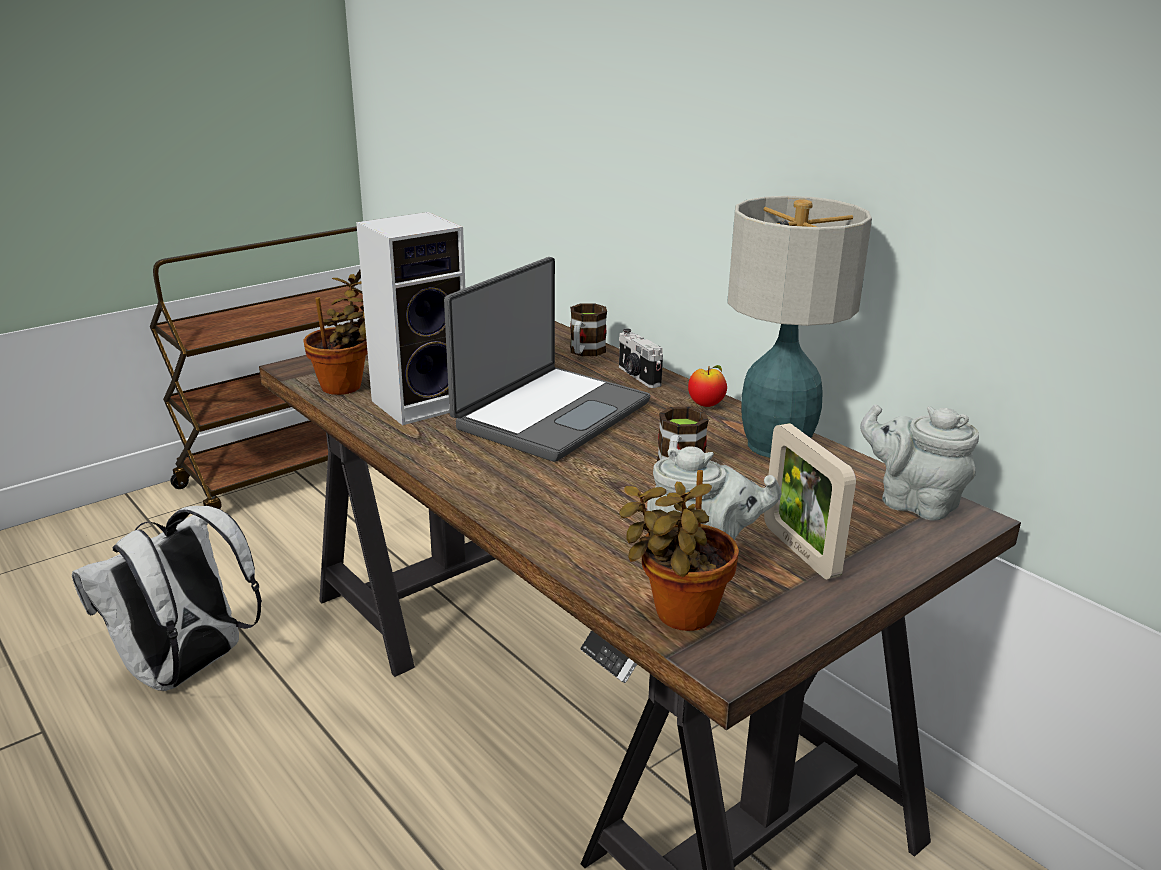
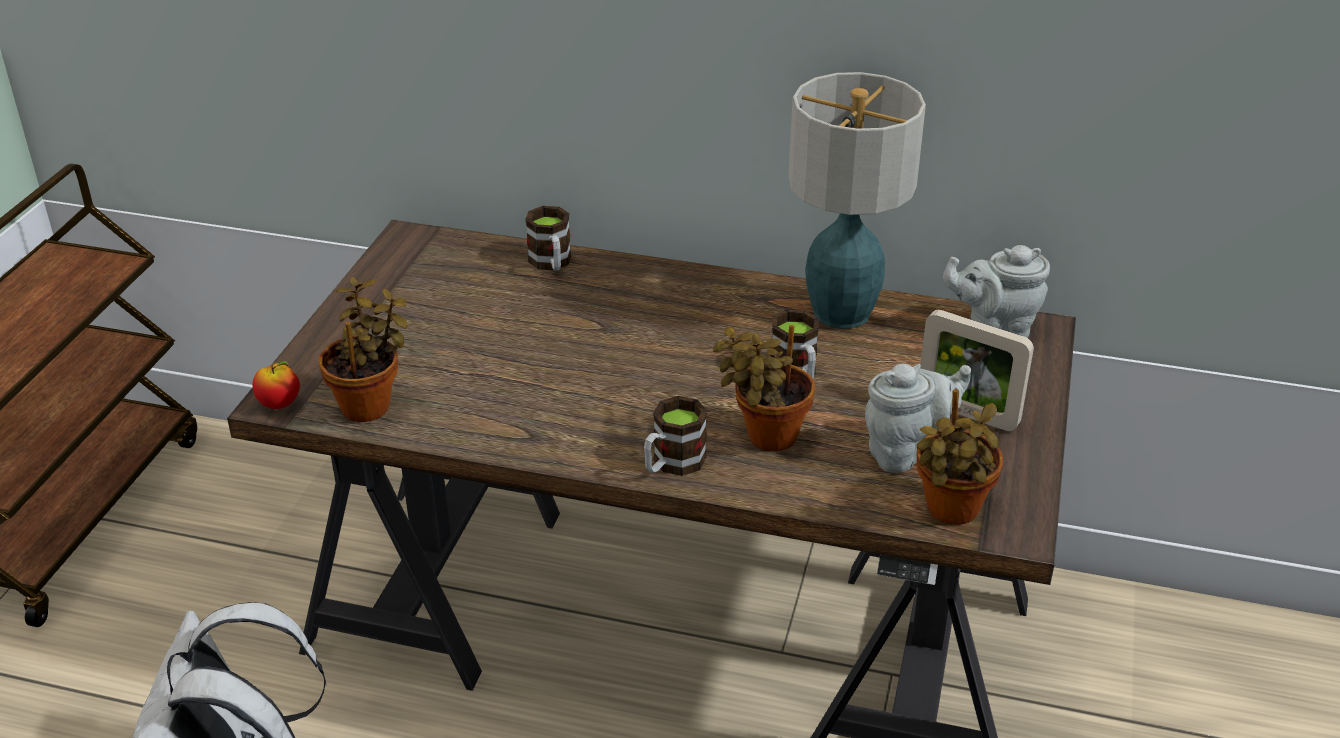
camera: 35 degrees left, 10 degrees up
(423, 402) = (478, 392): speaker -> none
(489, 489) = (672, 464): none -> mug
(549, 414) = (616, 356): laptop -> none
(590, 500) = (766, 437): none -> potted plant
(637, 376) = (637, 276): camera -> none
(706, 405) = (736, 288): apple -> apple (279, 404)

